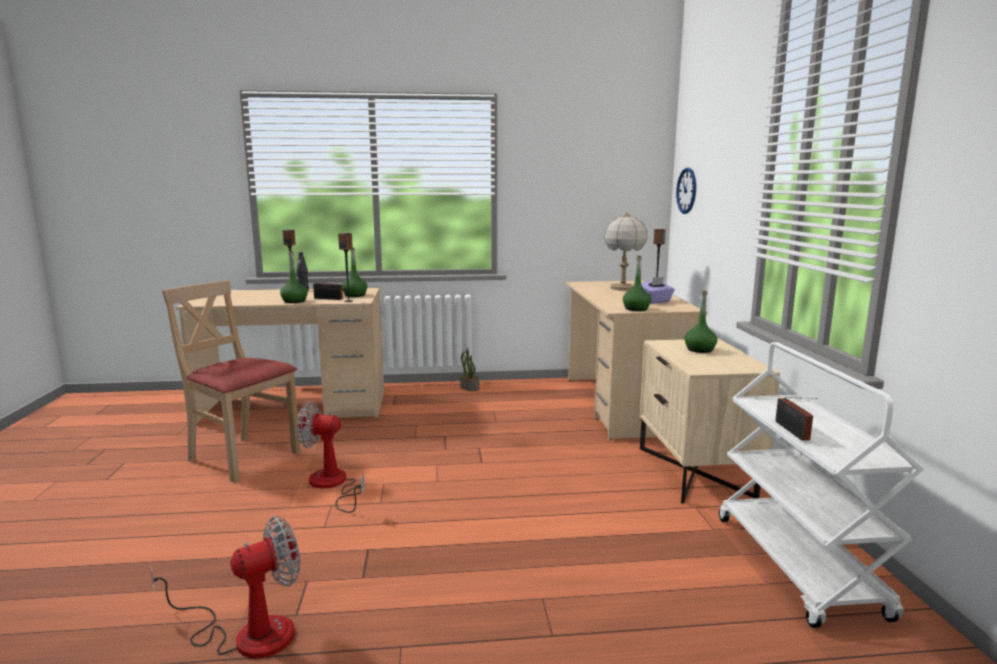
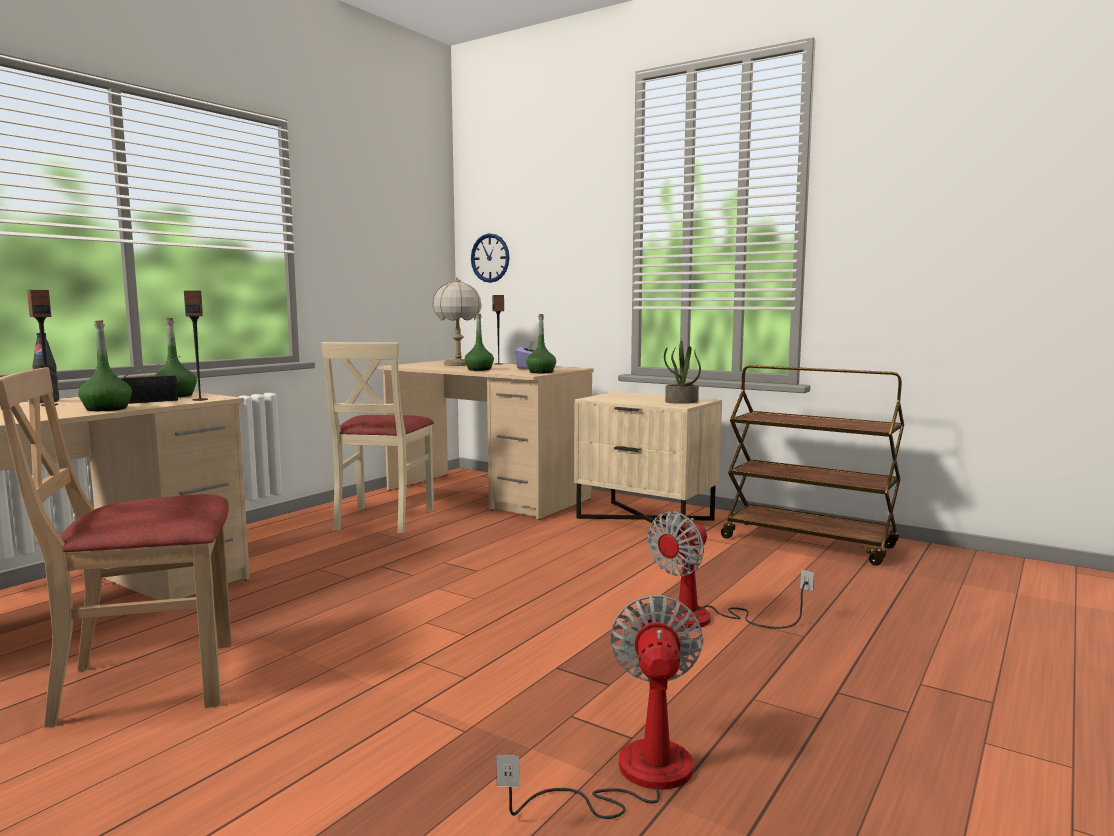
camera: 50 degrees left, 5 degrees down
(332, 485) = (371, 647): fan -> fan (705, 619)
(469, 388) = (292, 523): potted plant -> potted plant (681, 402)
(518, 402) = (383, 519): none -> beige chair
(699, 350) = (634, 397): green bottle -> green bottle (479, 369)
(793, 432) = (817, 424): radio -> none
(798, 566) = (809, 543): white cart -> brown cart

